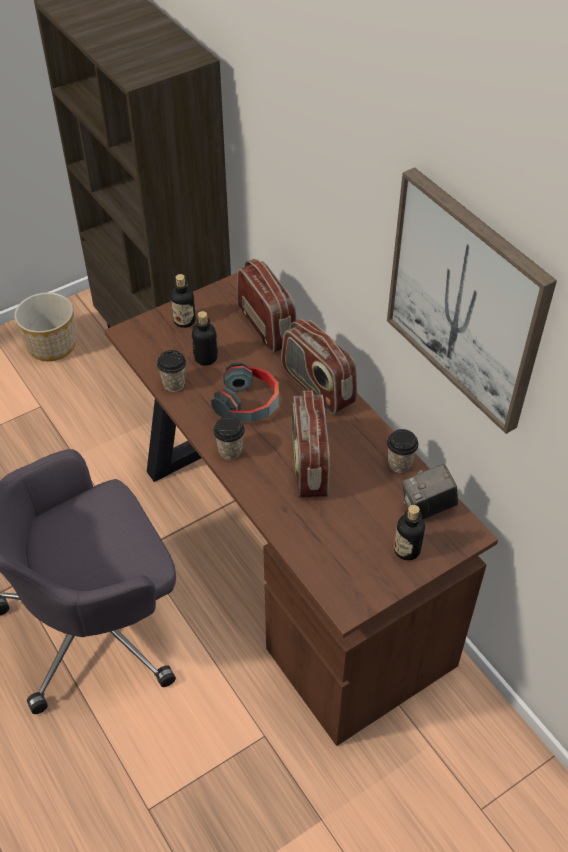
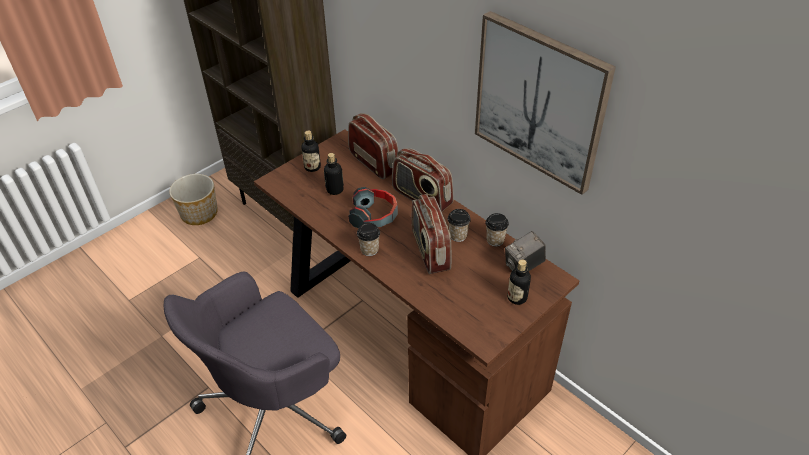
camera: 10 degrees left, 5 degrees down
(174, 384) = (315, 210): cup -> cup (458, 235)

